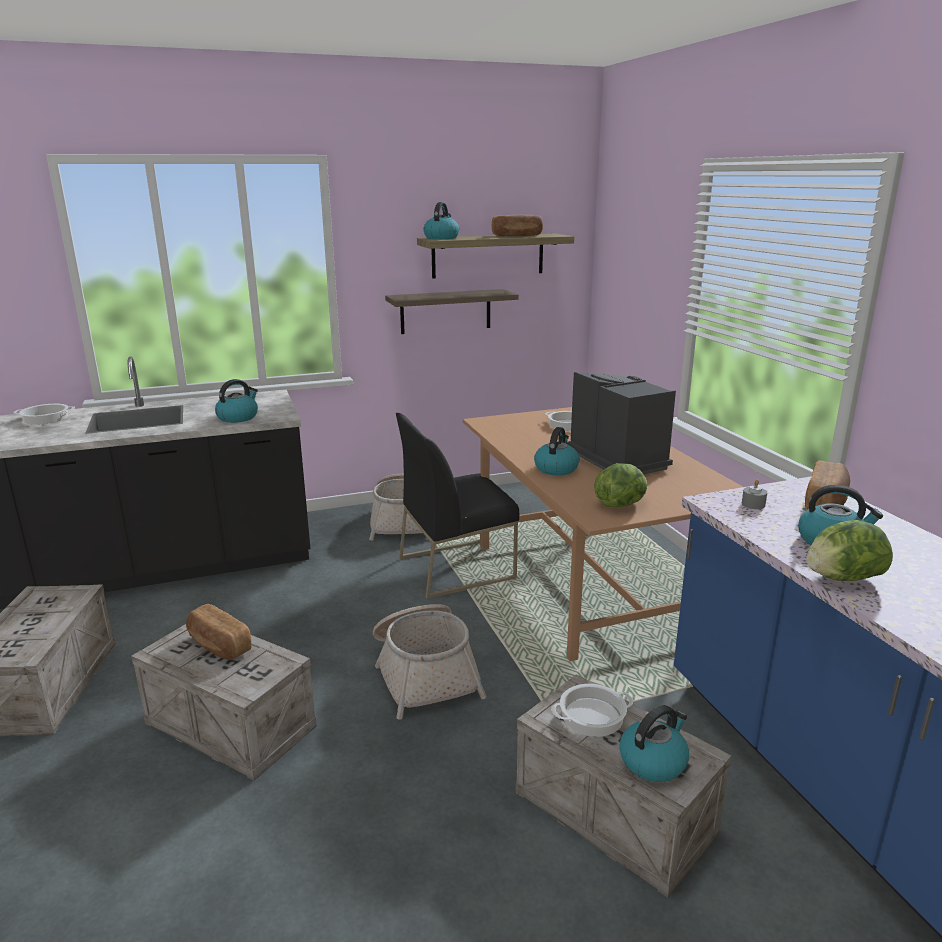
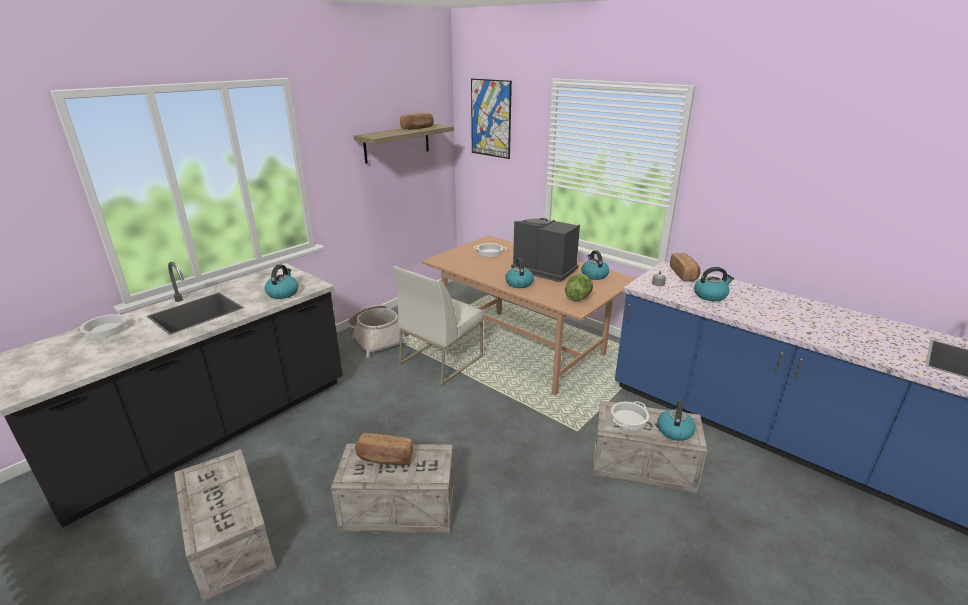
camera: 30 degrees left, 5 degrees up
(424, 672) = (485, 430): basket -> none
(441, 238) = (373, 134): kettle -> kettle (594, 275)
(445, 311) = (375, 186): shelf -> none
(457, 568) = (441, 360): black chair -> white chair
(632, 227) = (491, 118): none -> picture
(842, 578) = (735, 313): lettuce -> none

